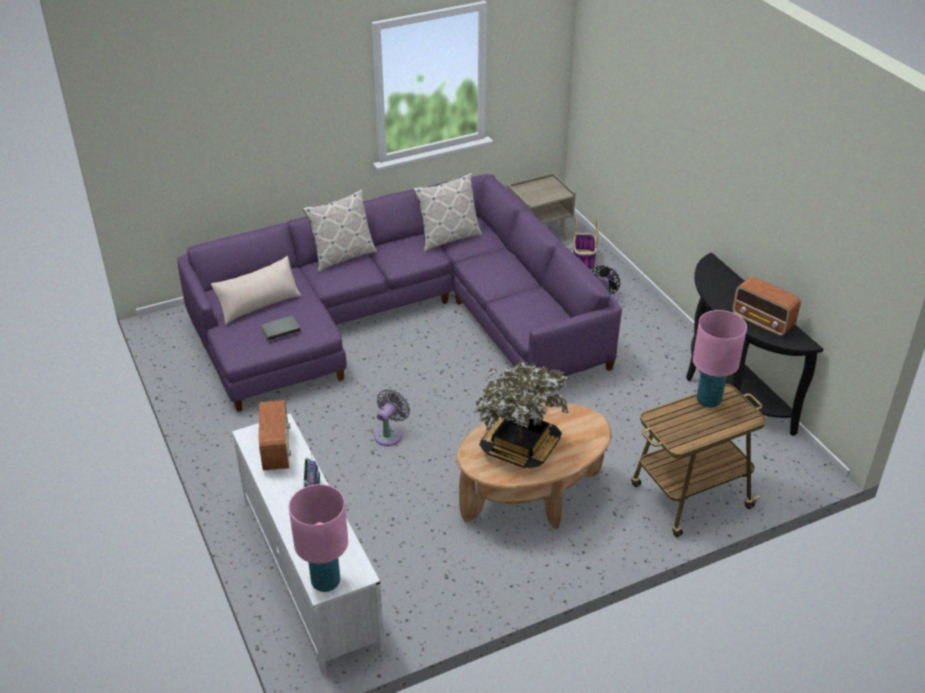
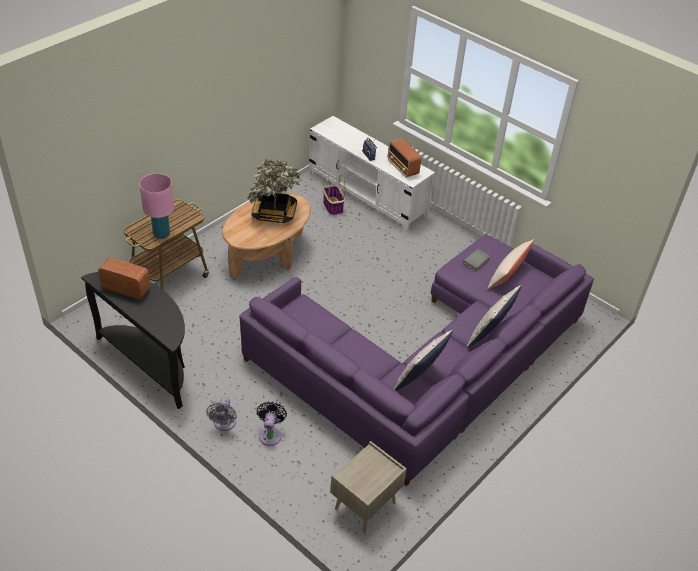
camera: 155 degrees right, 5 degrees up
(325, 582) = (333, 123): pink table lamp -> none
(390, 434) = (374, 272): grey fan -> grey fan (224, 424)
(584, 261) = (306, 480): basket -> basket (332, 206)

